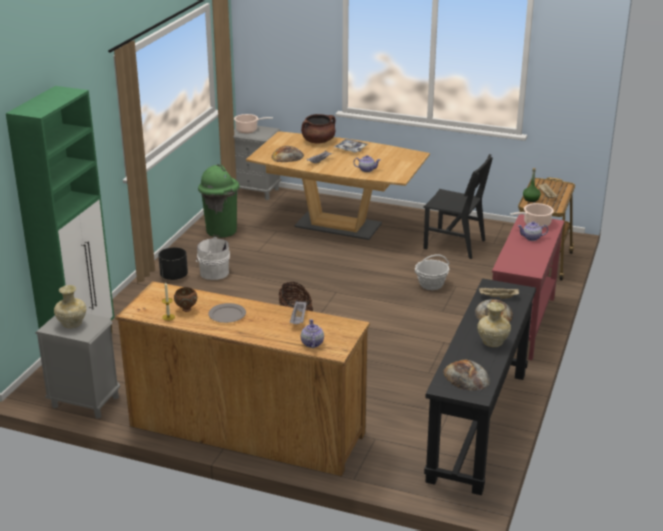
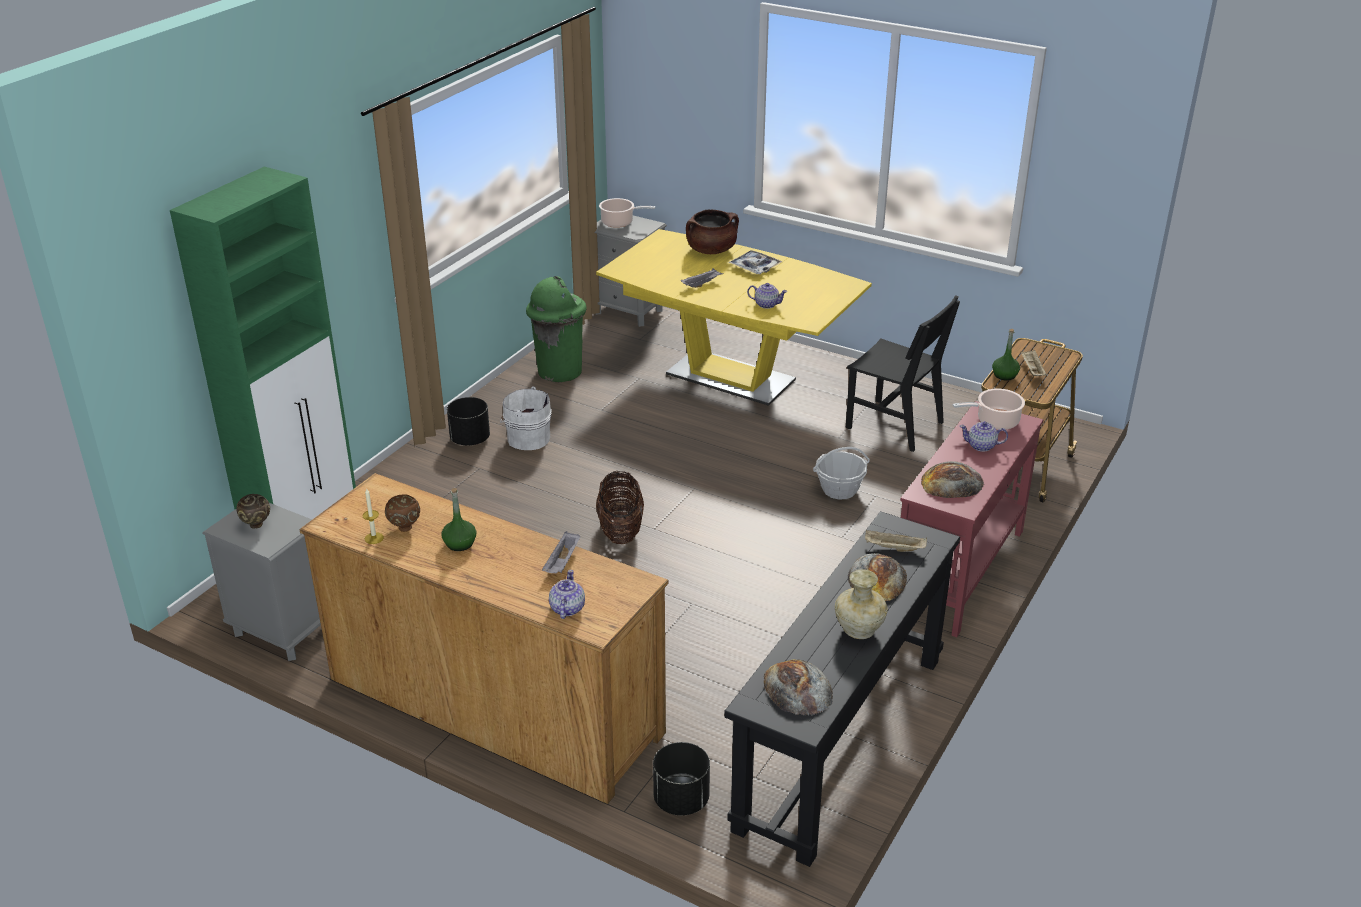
camera: 10 degrees right, 5 degrees up
(72, 324) = (256, 525): beige vase -> brown bowl
(227, 315) = (460, 543): grey plate -> green bottle
(287, 156) = (657, 272): bread -> bread (952, 483)
(338, 225) = (730, 377): brown dining table -> yellow dining table
(388, 468) = (681, 800): none -> black planter

